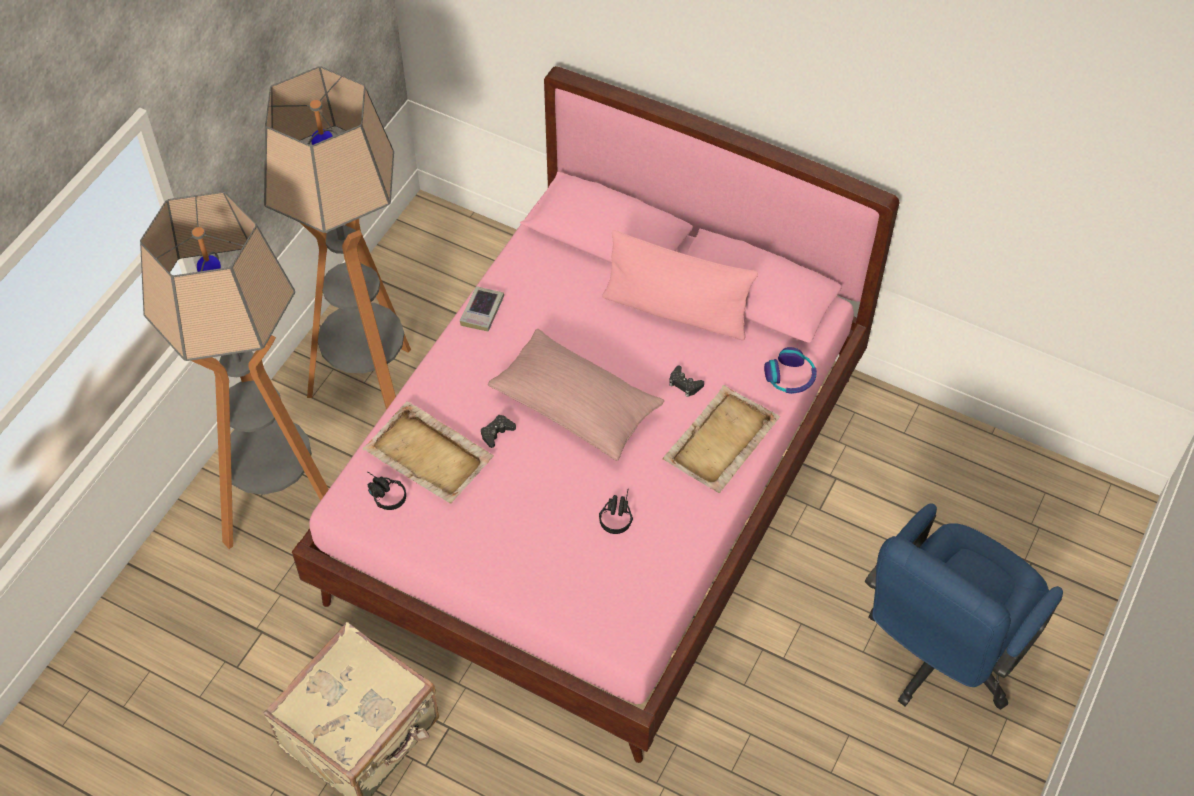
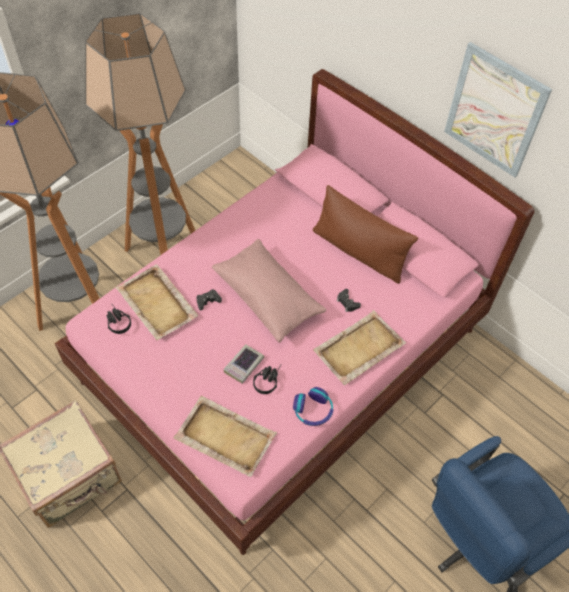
camera: 15 degrees right, 0 degrees up
(482, 311) = (230, 220): book -> book (244, 365)
(588, 601) = (224, 436): none -> beige tray
(676, 310) = (359, 252): pink pillow -> brown pillow
(790, 377) = (422, 317): headphones -> headphones (313, 410)
(818, 87) = (494, 111): none -> picture

